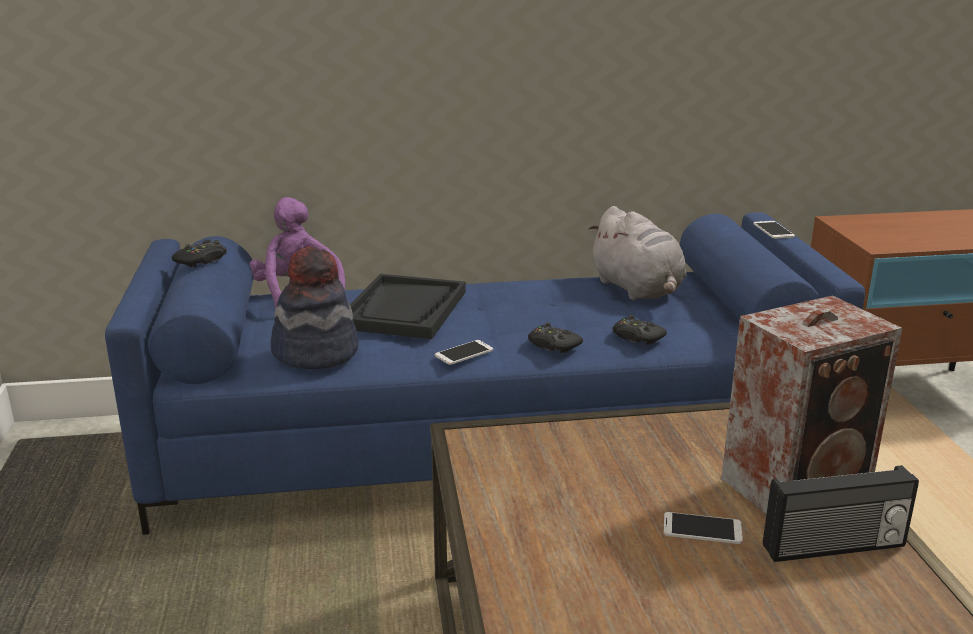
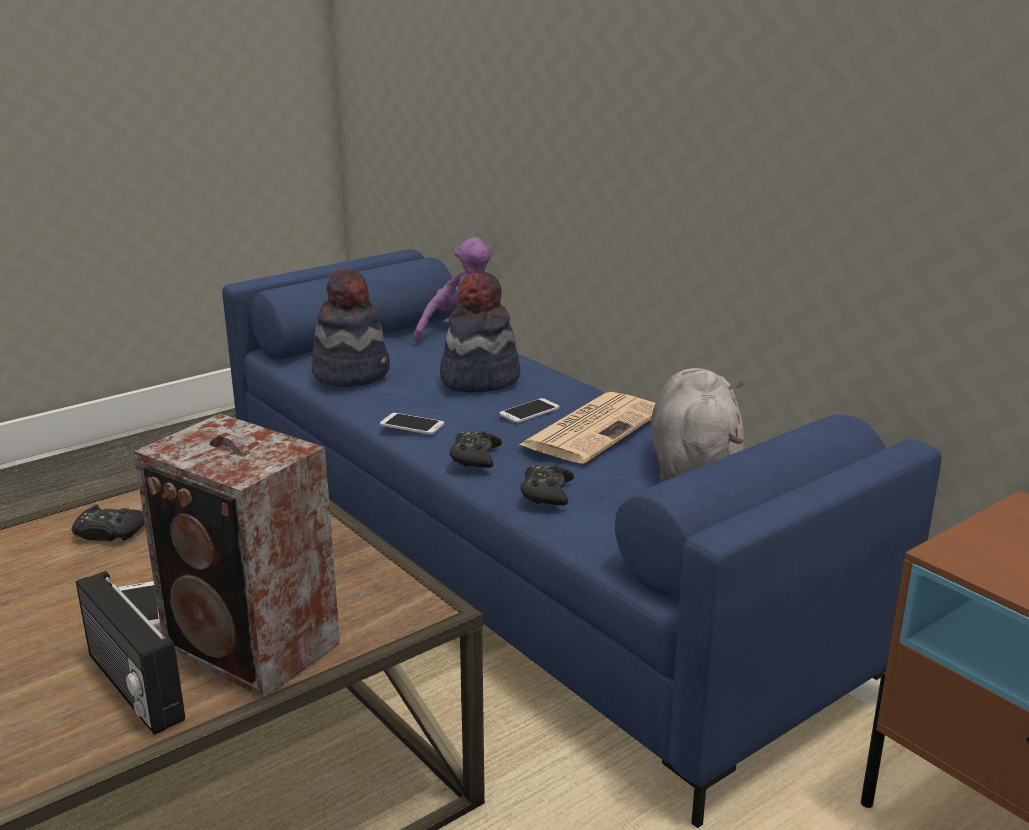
camera: 60 degrees right, 0 degrees up
(202, 260) = (372, 268): black game controller -> black game controller (109, 532)
(404, 310) = (479, 378): black tray -> hat
(547, 298) = (593, 428): none -> newspaper
(638, 290) = (693, 468): grey plush toy -> grey plush toy turned 150 degrees clockwise
(773, 230) = (857, 463): phone -> phone (529, 411)

